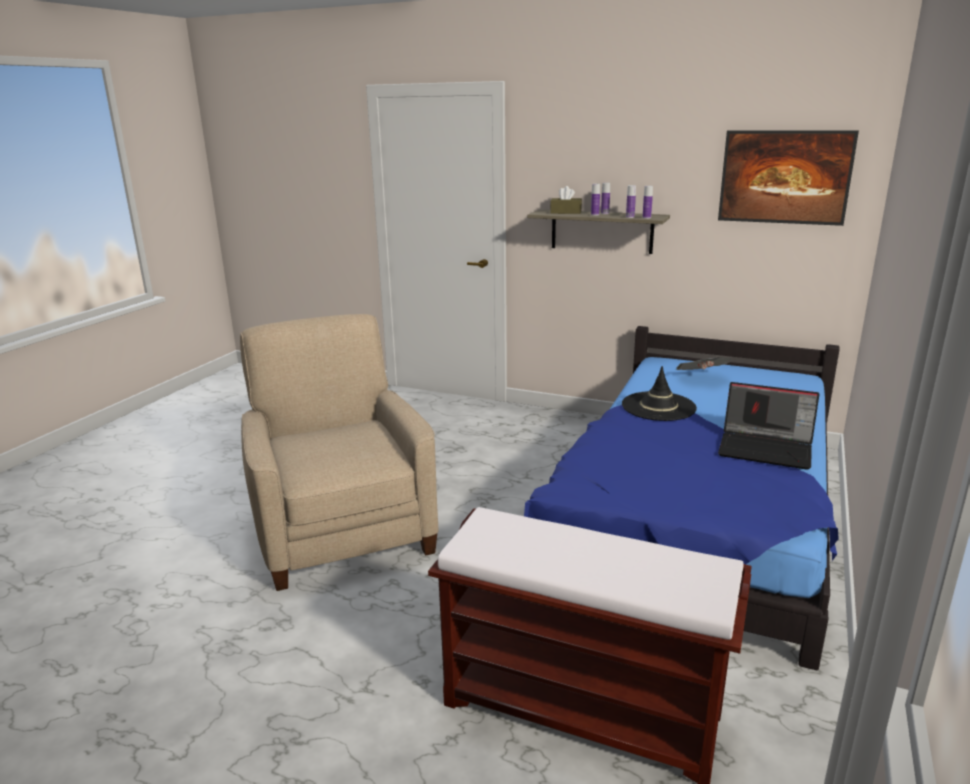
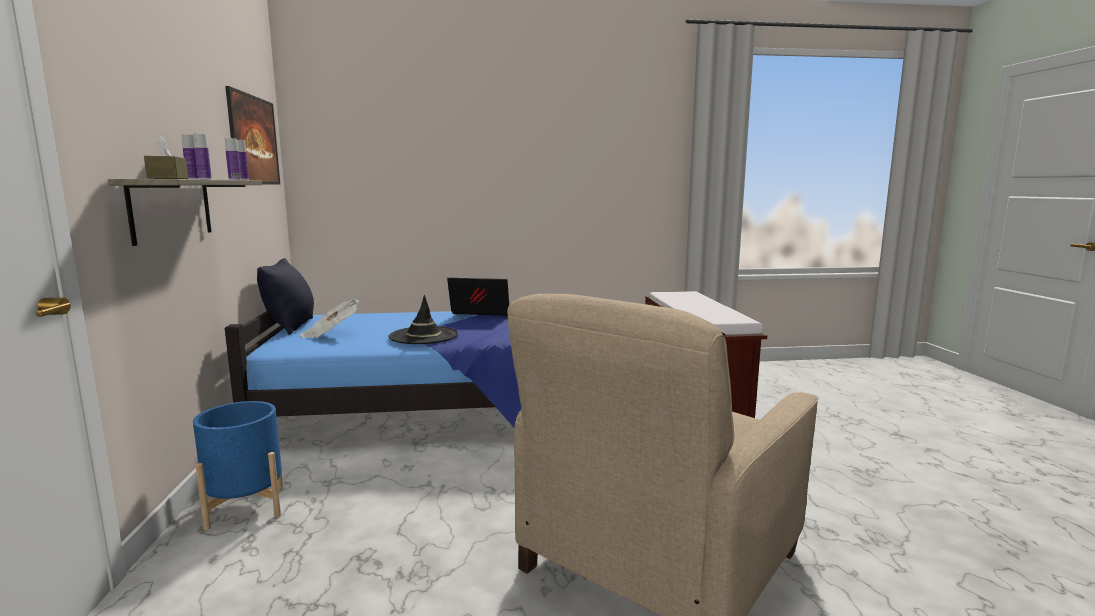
camera: 120 degrees left, 10 degrees down
(551, 423) = (246, 506): none -> blue planter
(749, 367) = (291, 326): none -> black pillow
(766, 449) = (482, 312): laptop -> laptop turned 75 degrees counterclockwise

